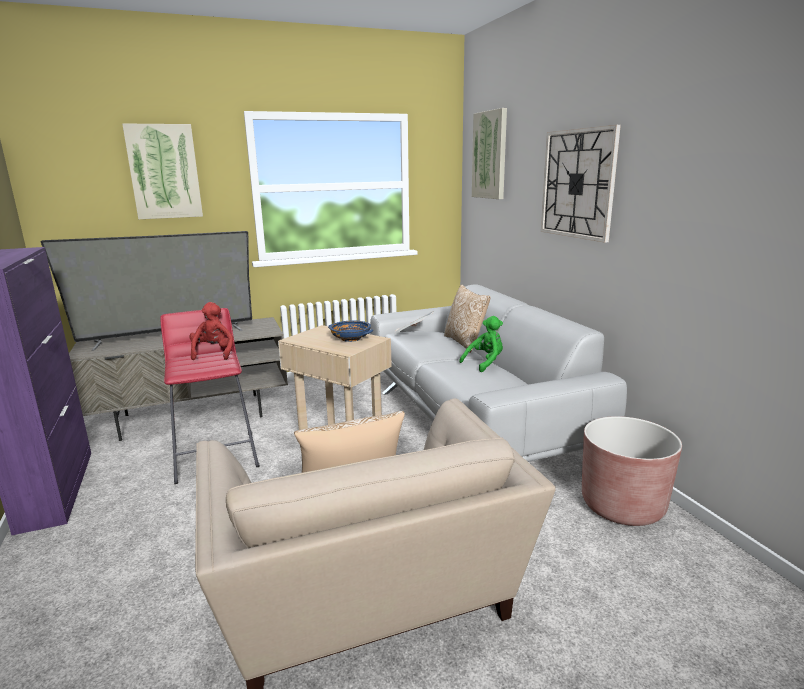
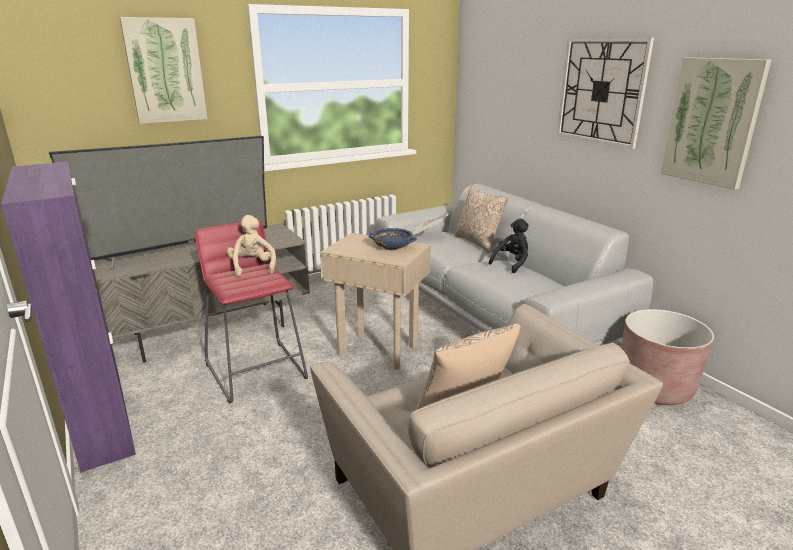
camera: 10 degrees left, 5 degrees up
(213, 353) = (252, 267): red plush toy -> beige plush toy
(485, 363) = (511, 263): green plush toy -> black plush toy
(490, 155) = (494, 55): picture -> picture (712, 122)

